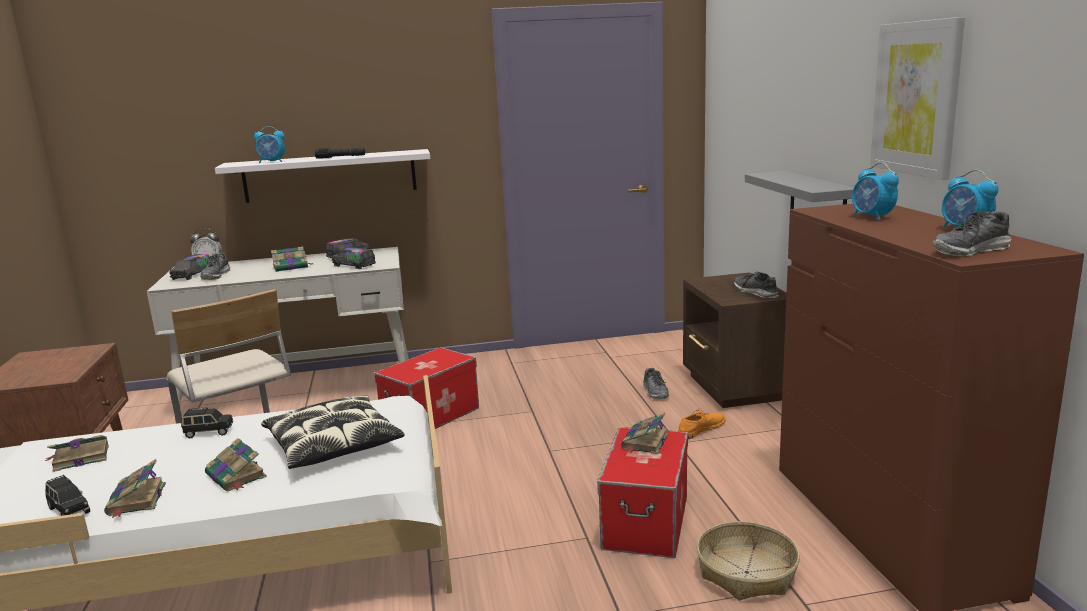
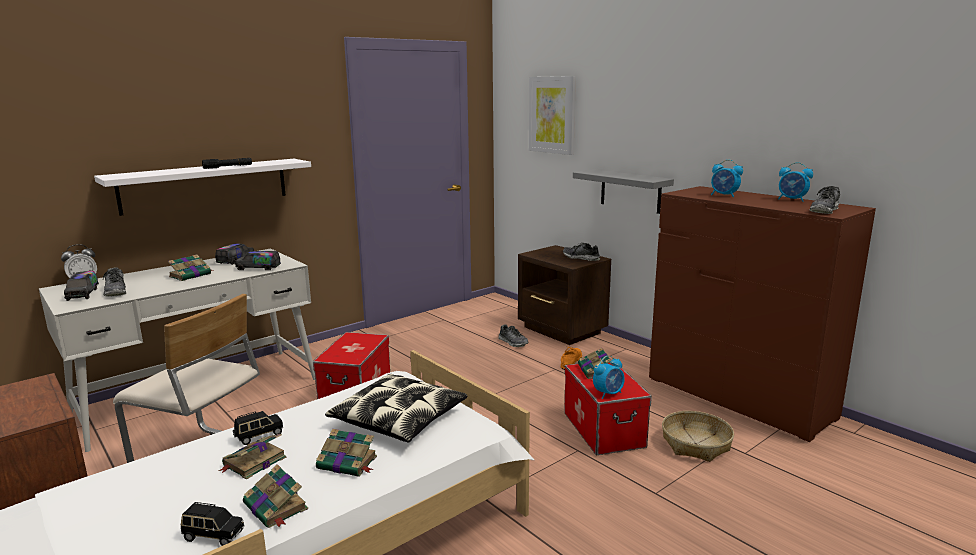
camera: 30 degrees left, 0 degrees up
(80, 458) = (145, 490): book -> book (253, 462)
(272, 162) = (160, 173): alarm clock -> alarm clock (608, 393)
(916, 98) = (728, 118): picture -> picture (552, 115)

